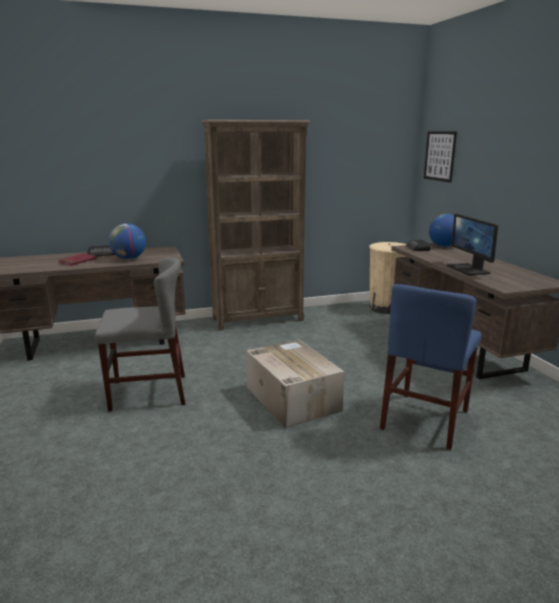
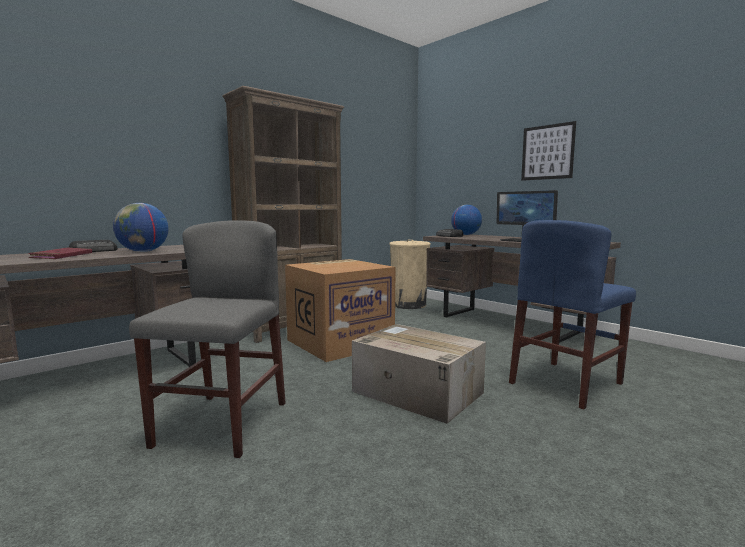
camera: 25 degrees left, 10 degrees down
(148, 392) = (222, 424): grey chair -> grey chair turned 45 degrees counterclockwise
(281, 340) = (340, 342): none -> cardboard box
(425, 419) = (566, 383): blue chair -> blue chair turned 45 degrees clockwise
(439, 156) = (443, 157): picture -> picture (547, 152)

